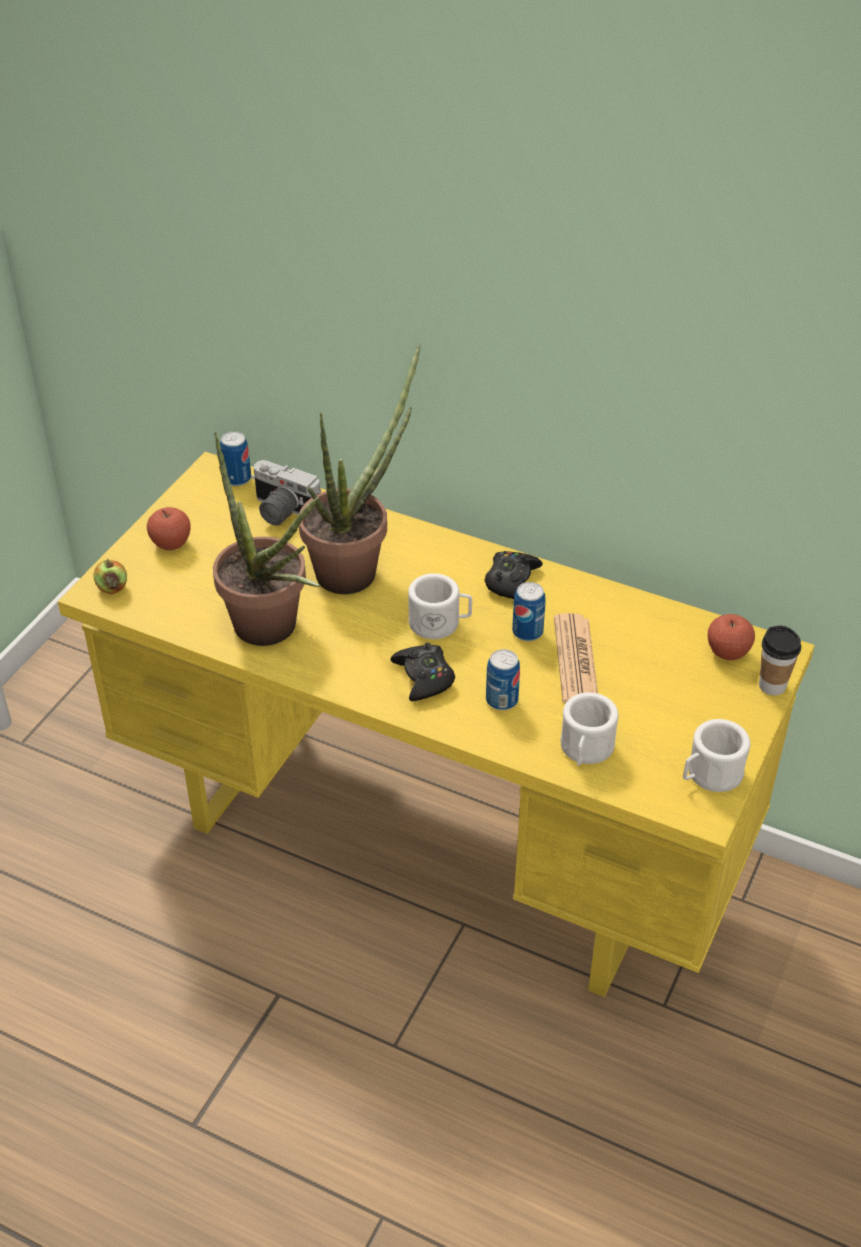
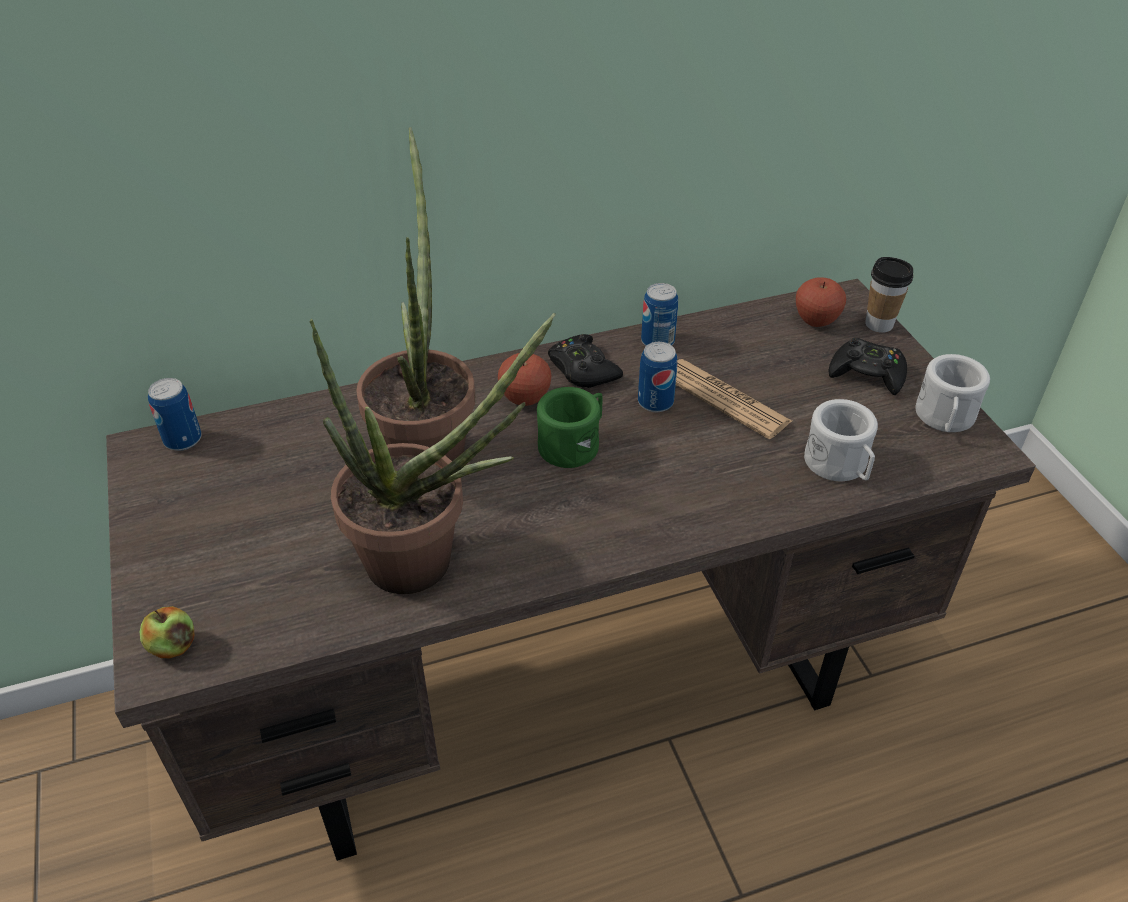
camera: 45 degrees left, 0 degrees up
(171, 544) = (188, 551): apple -> apple (525, 398)
(281, 512) = (276, 442): camera -> none
(424, 677) = (629, 502): black game controller -> black game controller (867, 374)
(434, 841) = (566, 688): yellow desk -> brown desk
(440, 623) = (573, 444): white mug -> green mug
(501, 700) = (719, 473): can -> can (657, 341)

